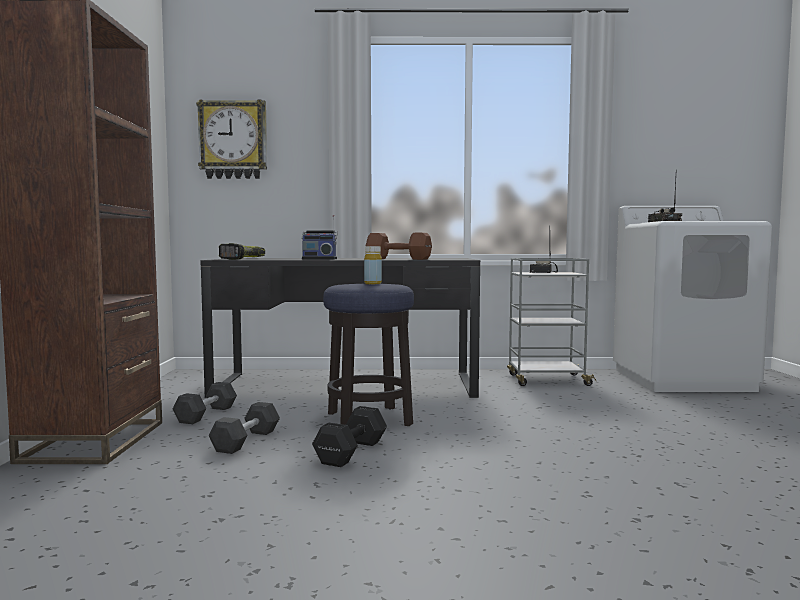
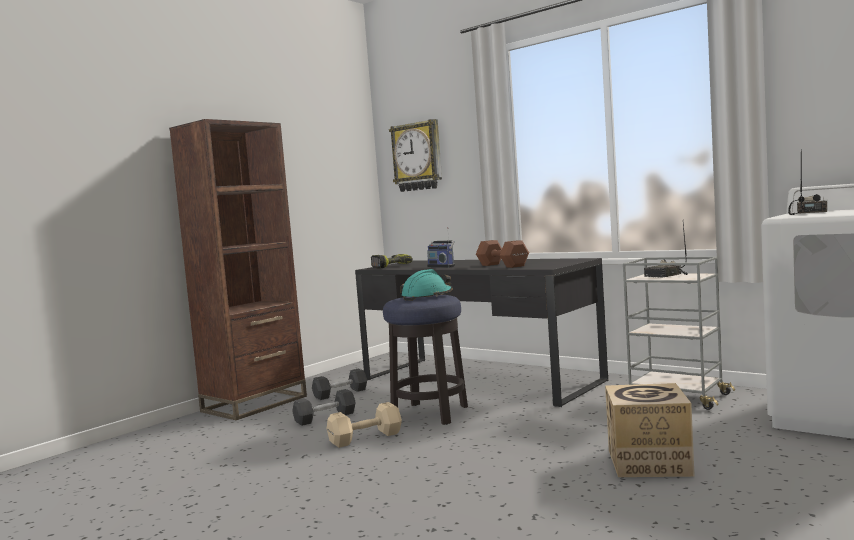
camera: 40 degrees right, 0 degrees up
(353, 452) = (367, 438): black dumbbell -> beige dumbbell
(373, 283) = (427, 296): yellow bottle -> turquoise hard hat
(647, 427) = (649, 463): none -> cardboard box

